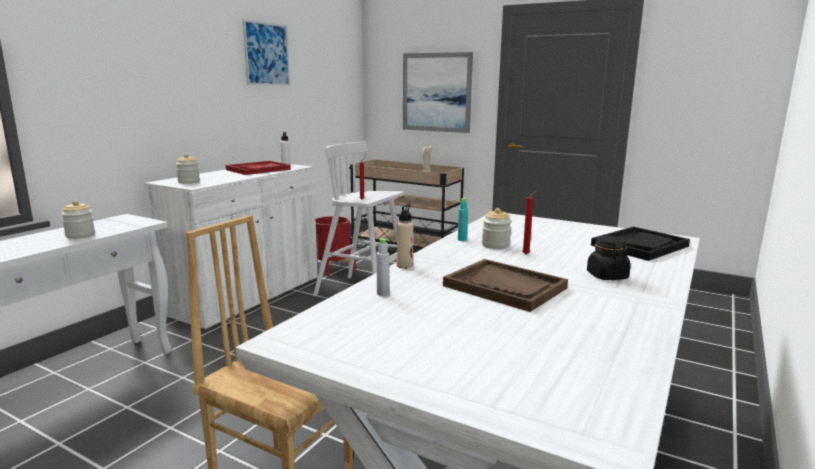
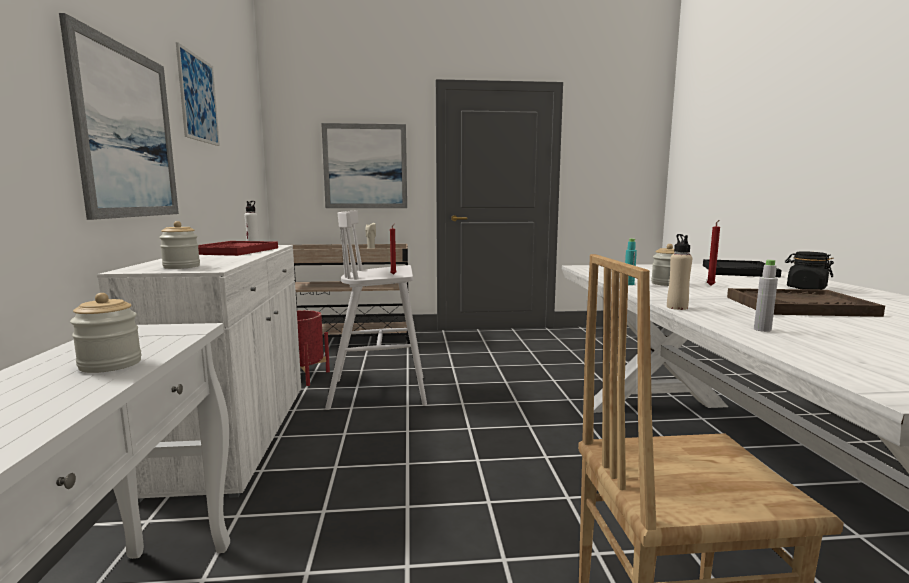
camera: 35 degrees left, 5 degrees down
(185, 93) = (127, 132): none -> picture

